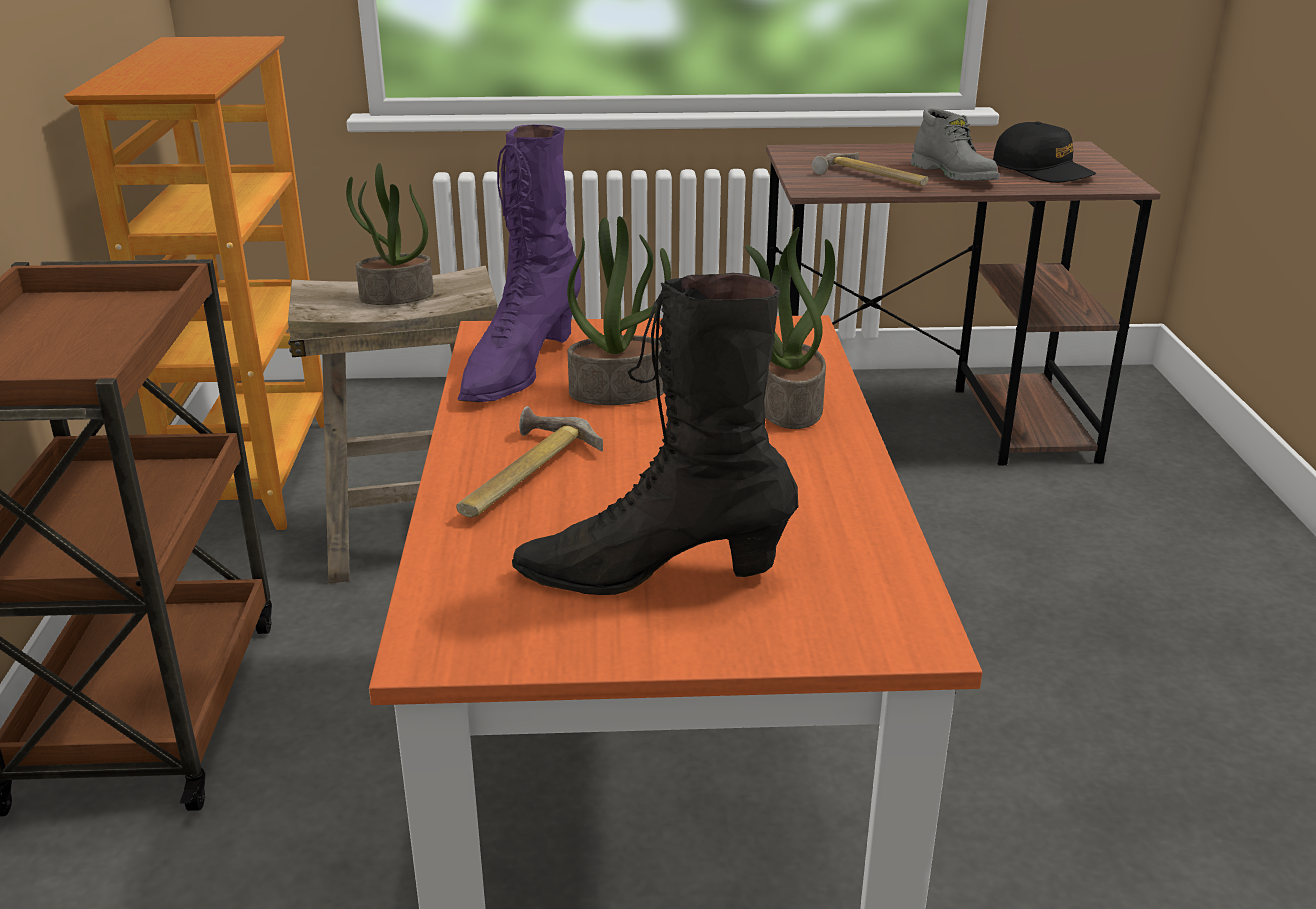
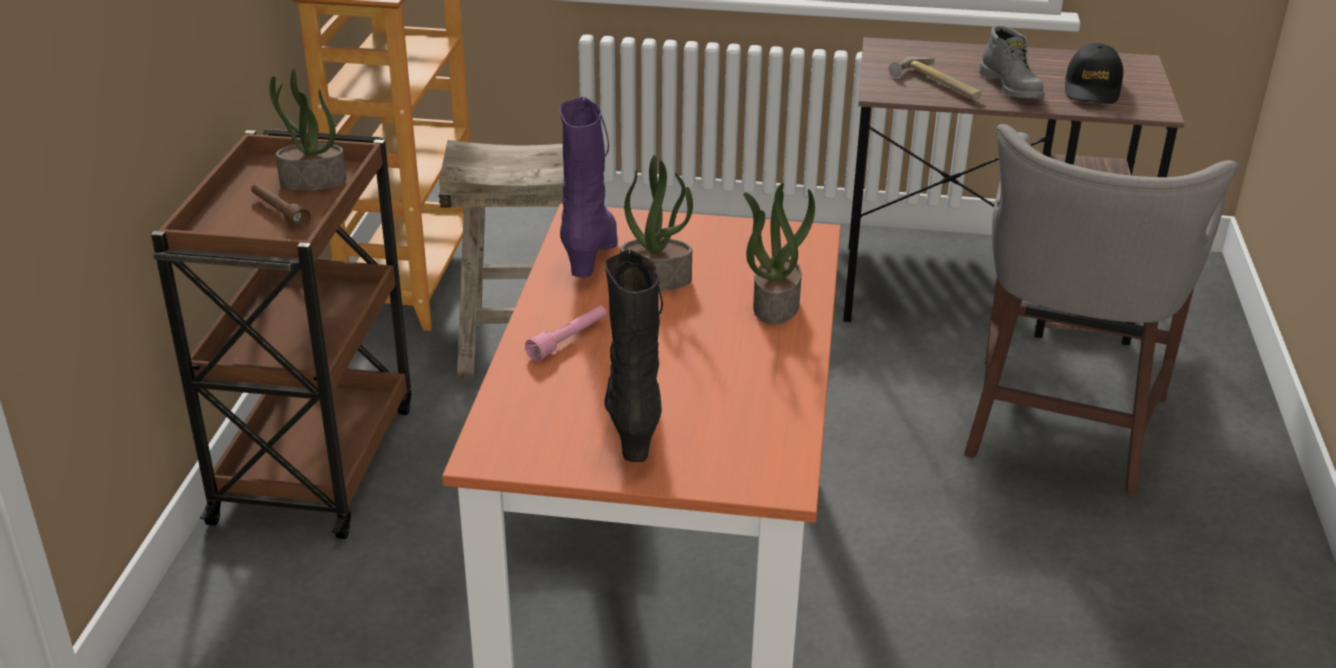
camera: 10 degrees right, 5 degrees up
(68, 353) = (280, 212): none -> brown flashlight
(396, 296) = (525, 163): potted plant -> potted plant (312, 182)
(519, 369) = (591, 252): purple boot -> purple boot turned 150 degrees clockwise
(519, 475) = (568, 340): hammer -> pink flashlight
(652, 574) = (633, 422): black boot -> black boot turned 75 degrees clockwise
(1042, 171) = (1092, 88): black cap -> black cap turned 45 degrees clockwise
(1069, 559) = (1060, 428): none -> grey stool

